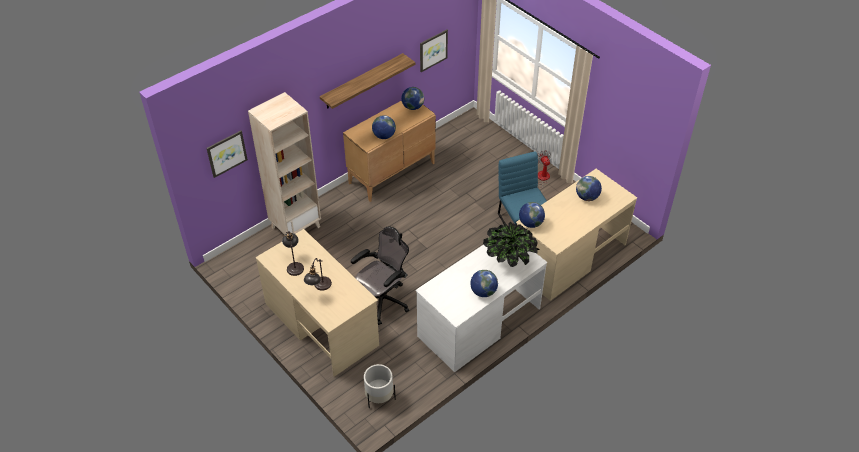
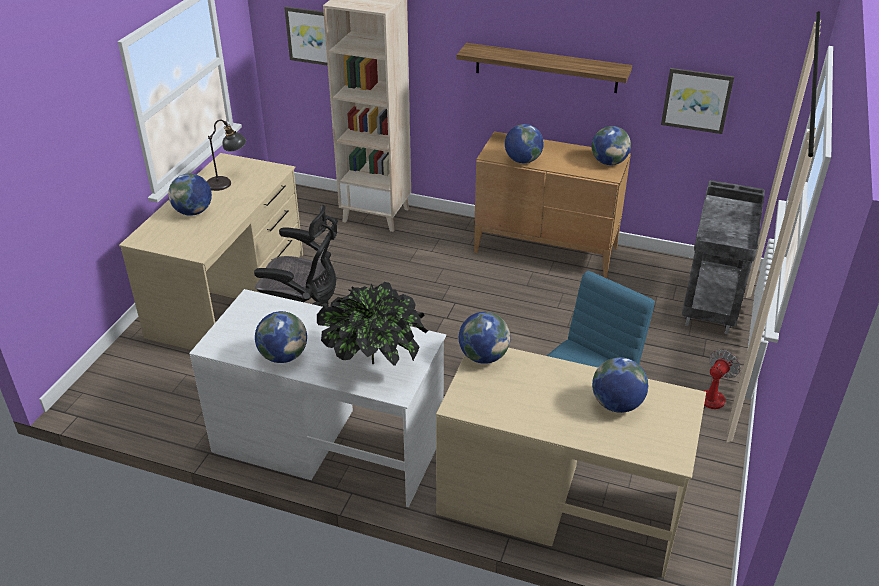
camera: 60 degrees right, 10 degrees down
(319, 289) = (193, 212): grey table lamp -> globe
(379, 397) = (126, 392): white planter -> none
(480, 137) = (711, 301): none -> grey cart

